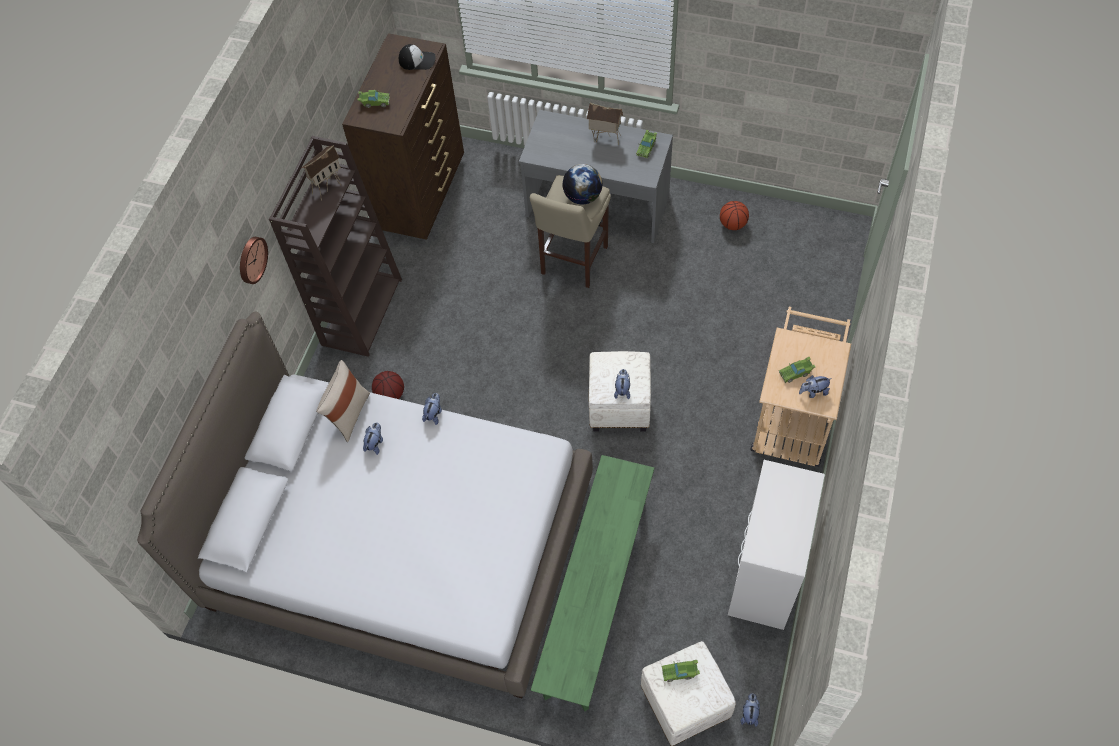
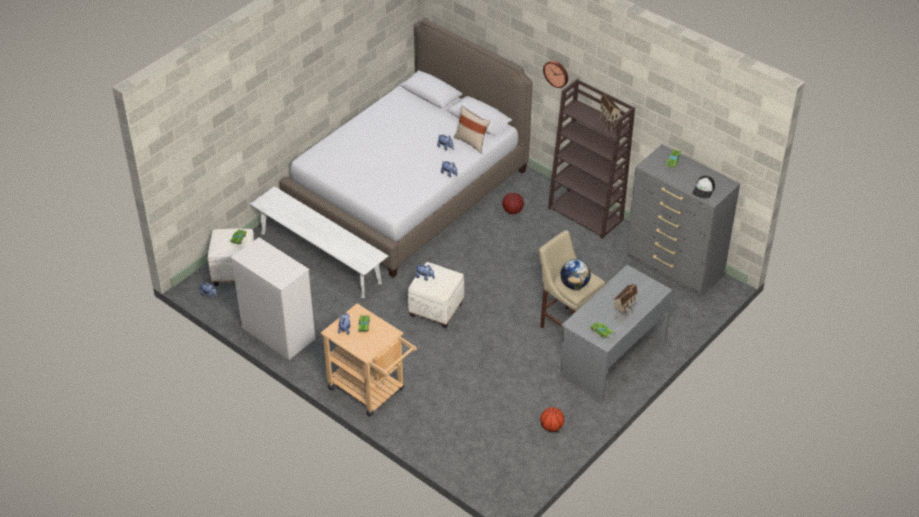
camera: 110 degrees right, 15 degrees down
(421, 194) = (674, 267): brown dresser -> grey dresser
(596, 595) = (320, 257): green bench -> white bench

